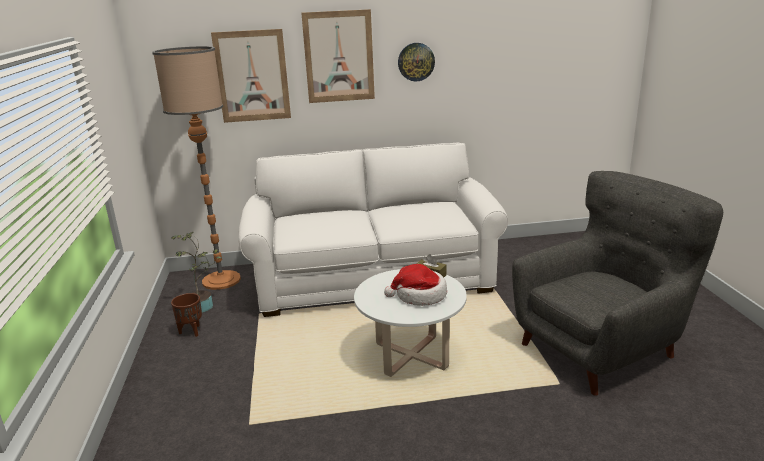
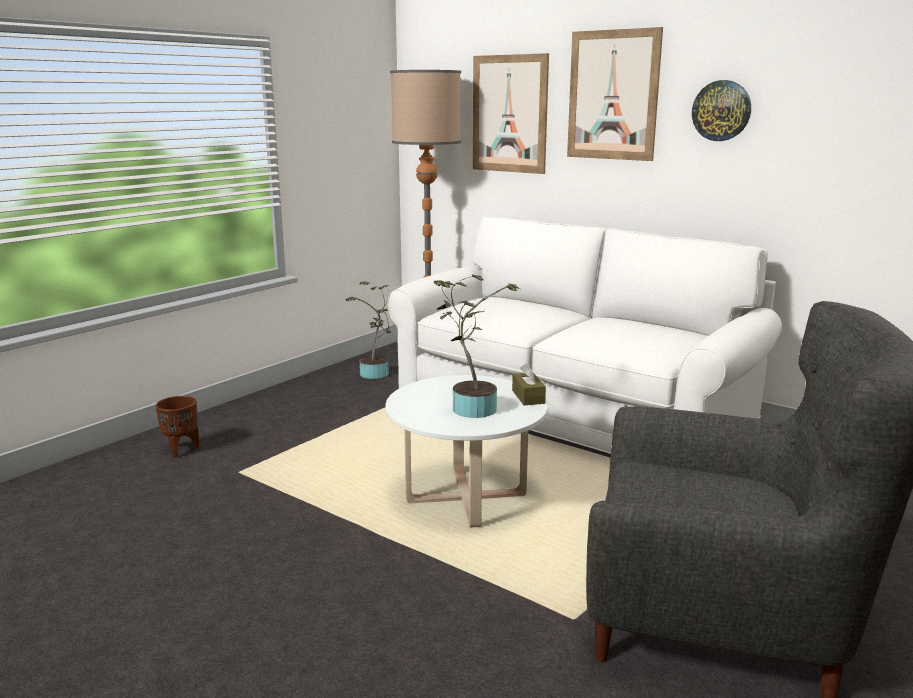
camera: 45 degrees right, 5 degrees down
(192, 331) = (333, 388): brown planter -> brown planter (182, 450)
(419, 295) = (470, 407): hat -> potted plant

